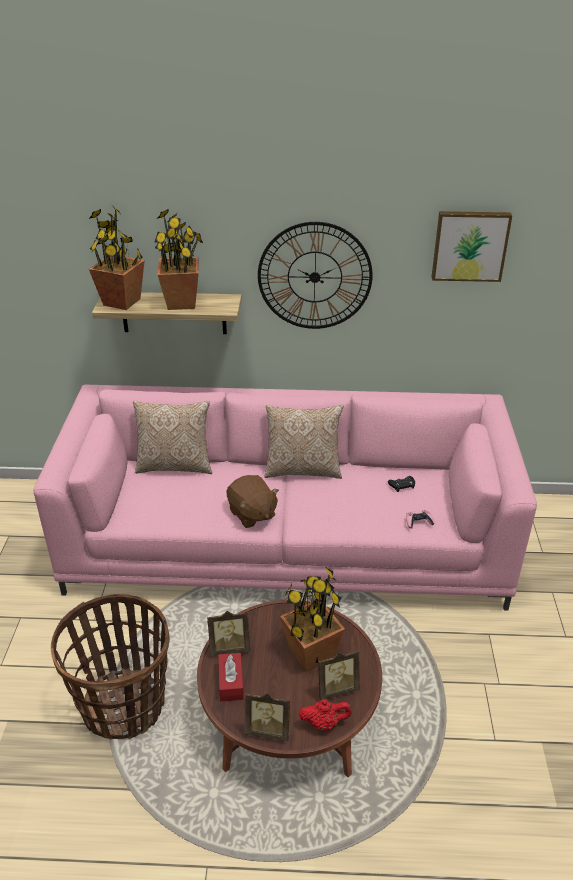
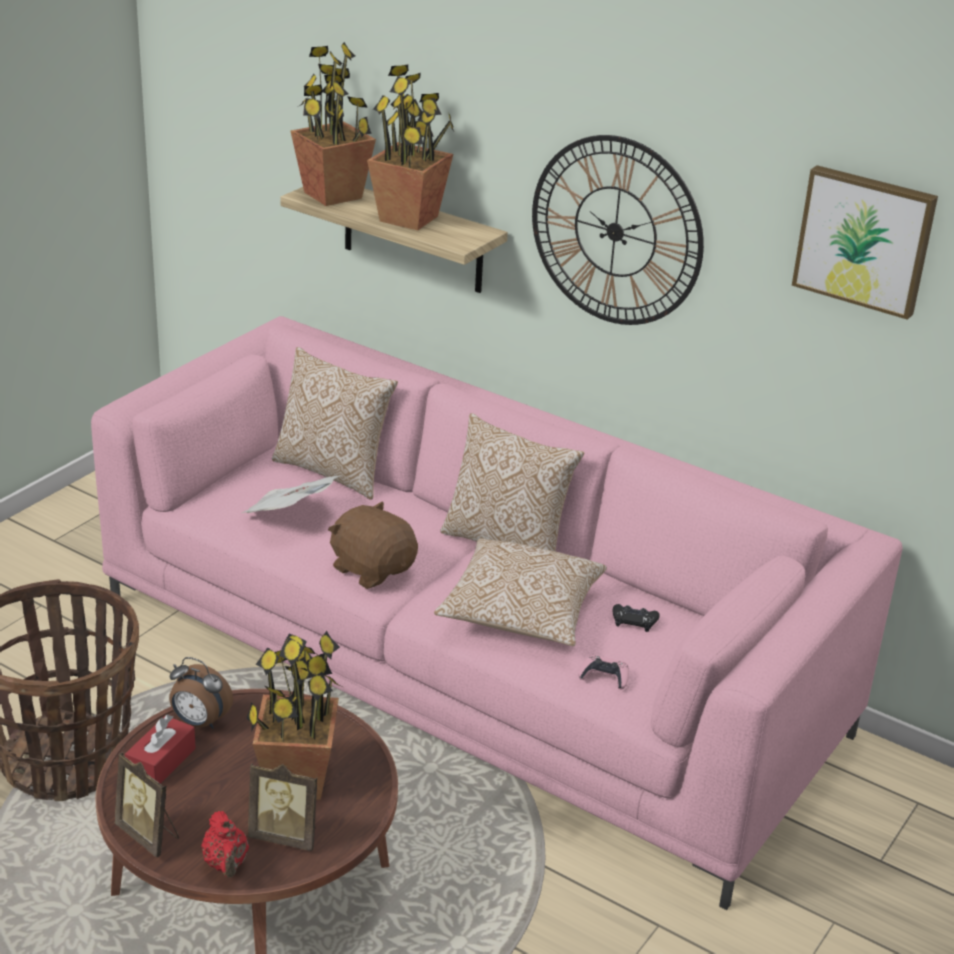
camera: 30 degrees right, 5 degrees down
(179, 502) = (290, 516): none -> newspaper
(229, 647) = (199, 722): picture frame -> alarm clock
(252, 514) = (372, 569): brown plush toy -> brown plush toy turned 135 degrees clockwise
(324, 723) = (226, 864): red teapot -> red teapot turned 45 degrees clockwise
(348, 505) = (520, 614): none -> pillow

